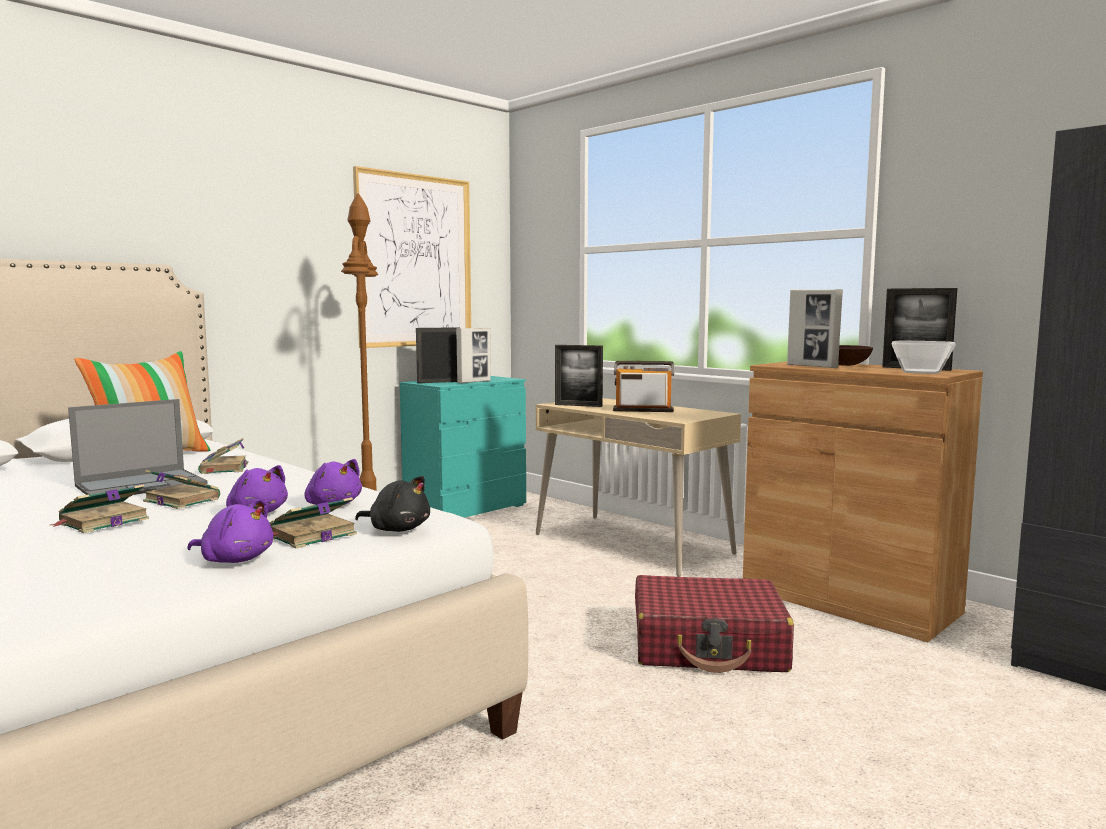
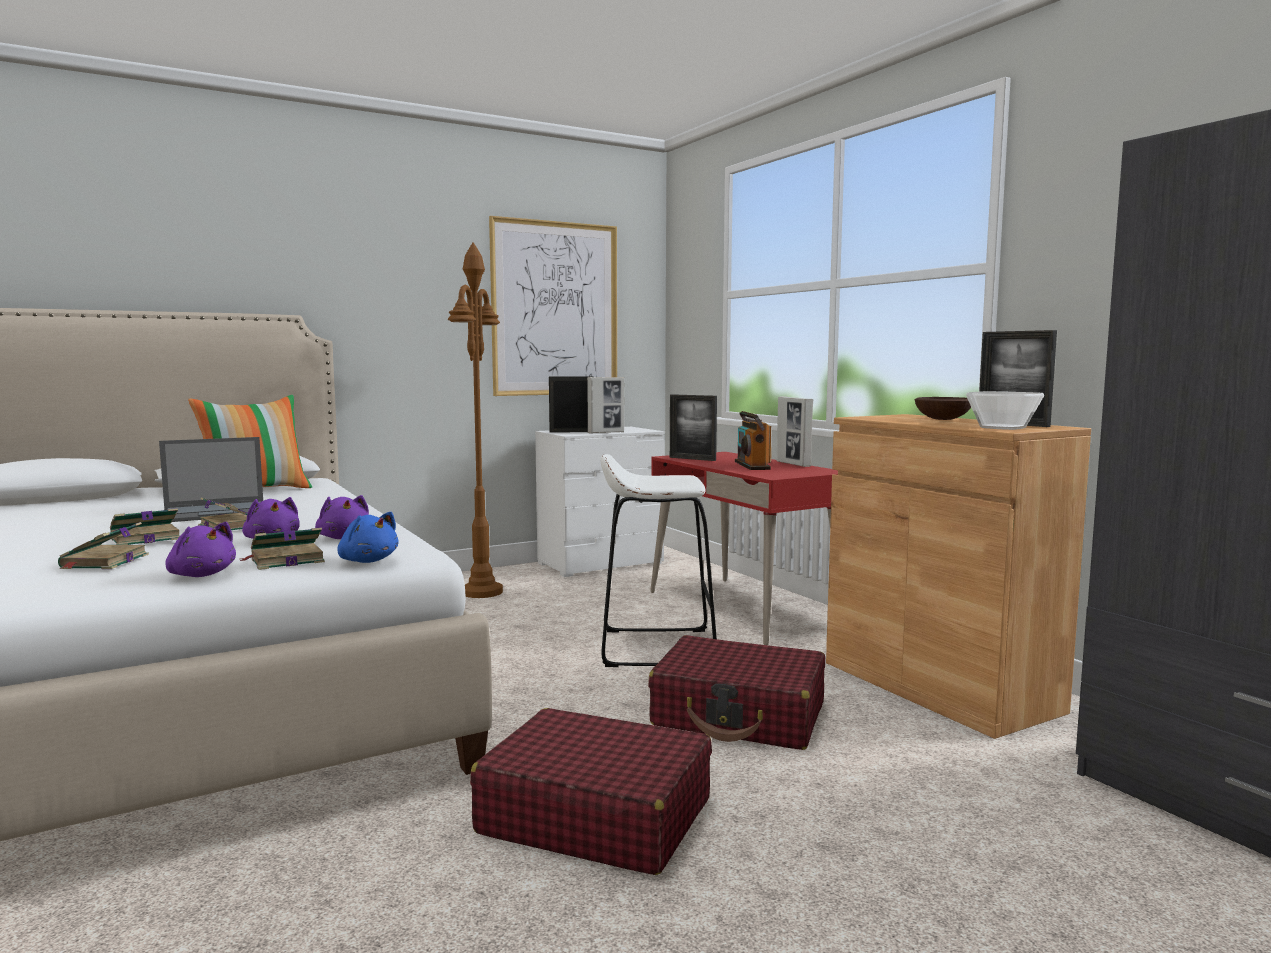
camera: 15 degrees right, 0 degrees up
(224, 468) = (301, 503): book -> book (103, 562)
(397, 529) = (367, 561): black plush toy -> blue plush toy
(466, 509) = (601, 563): turquoise dresser -> white dresser
(583, 588) = (656, 647): none -> white stool
(632, 544) = (743, 609): beige desk -> red desk
(643, 410) = (751, 465): radio -> radio turned 120 degrees counterclockwise
(658, 763) = (595, 816): none -> red suitcase
(812, 366) = (896, 420): picture frame -> picture frame (793, 464)

